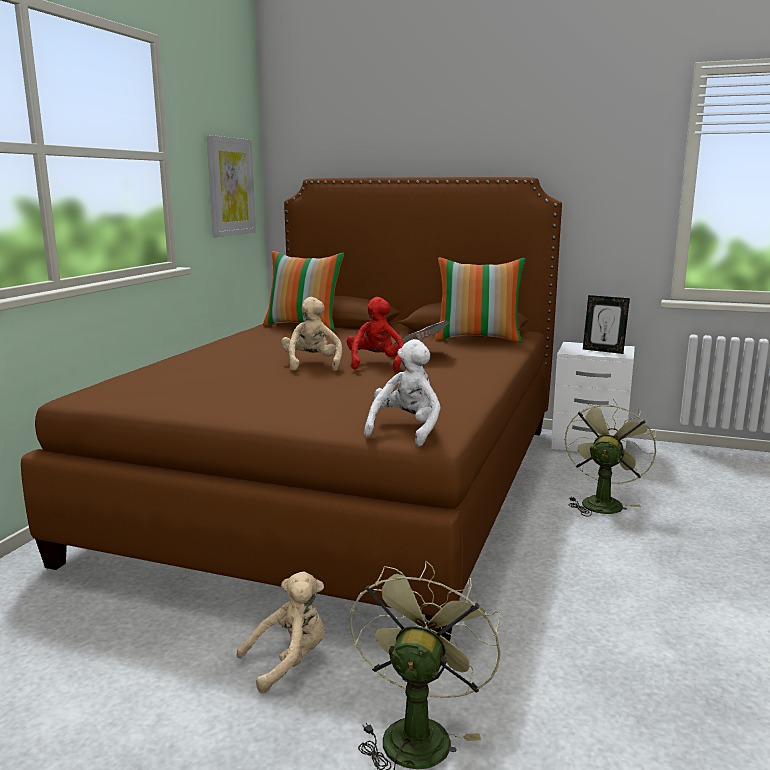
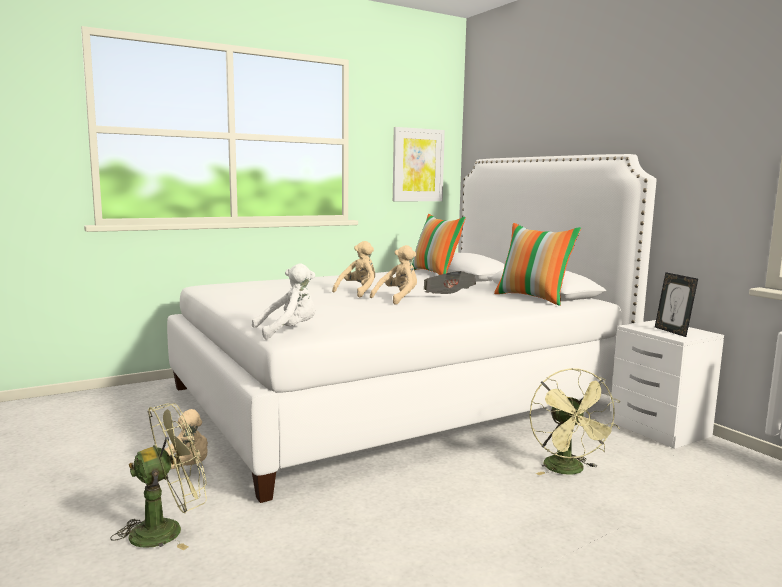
camera: 40 degrees right, 5 degrees down
(346, 484) = (397, 397): brown bed -> white bed
(375, 364) = (398, 299): red plush toy -> beige plush toy
(602, 502) = (569, 470): green fan -> green fan turned 105 degrees clockwise

